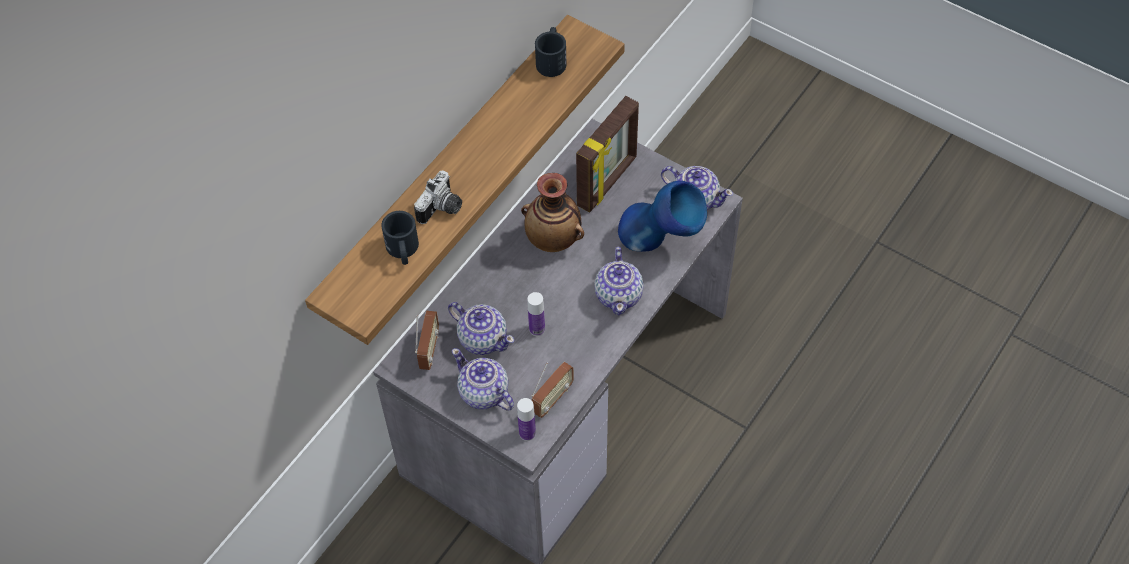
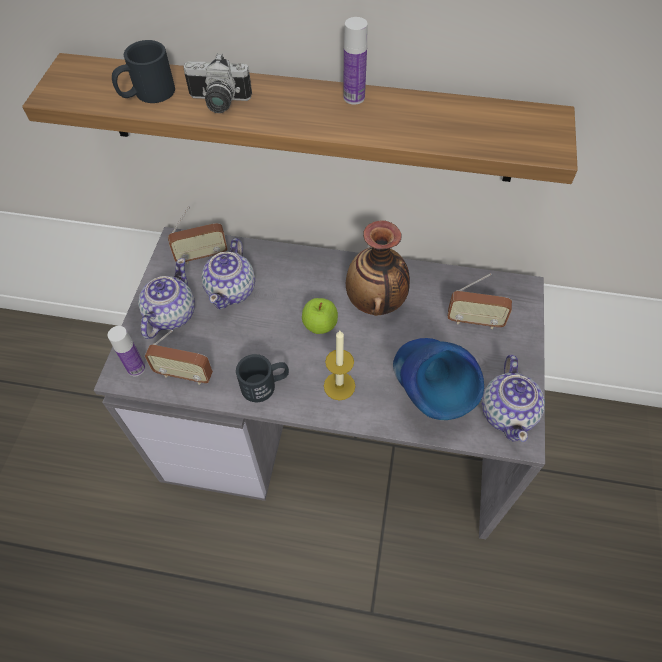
camera: 65 degrees right, 0 degrees up
(537, 329) = (262, 329): bottle -> bottle (354, 97)
(551, 59) = (494, 115): black mug -> black mug (265, 385)
(556, 287) = (320, 325): none -> apple
(608, 182) = (474, 321): picture frame -> radio
(619, 295) = (339, 386): teapot -> candle

